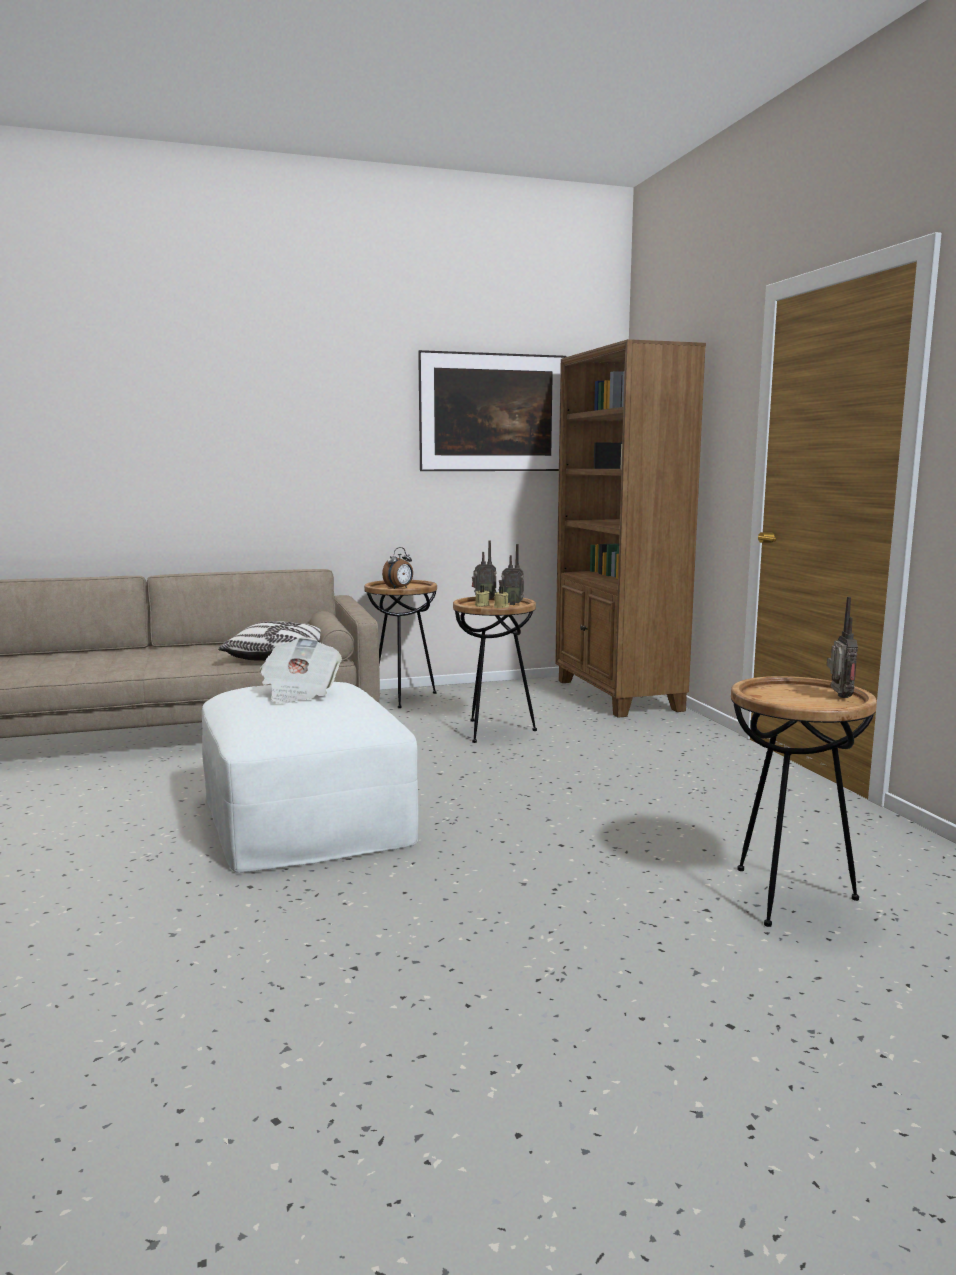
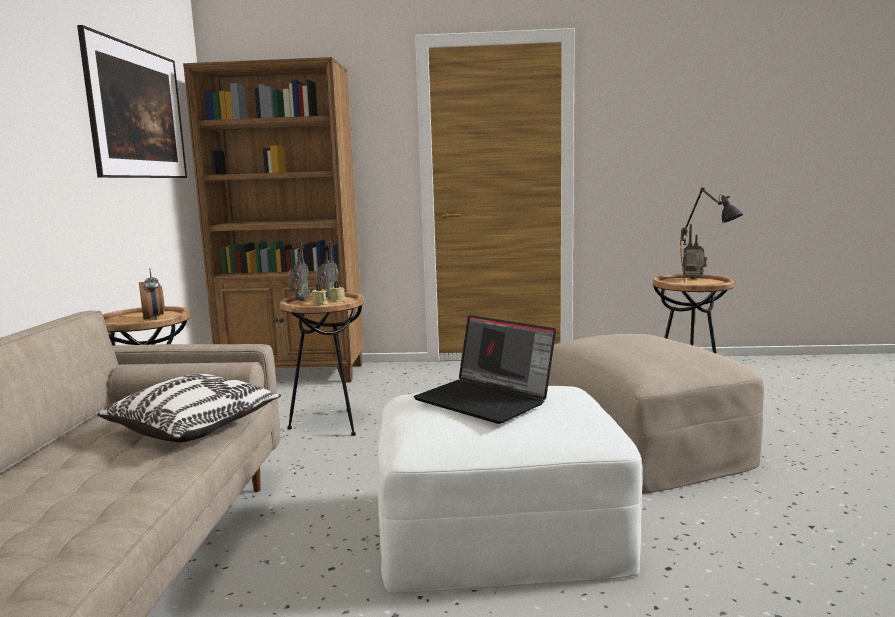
camera: 70 degrees left, 0 degrees up
(299, 692) = (486, 400): newspaper -> laptop
(548, 866) = (640, 444): none -> beige ottoman
(792, 703) = (707, 284): none -> black table lamp

